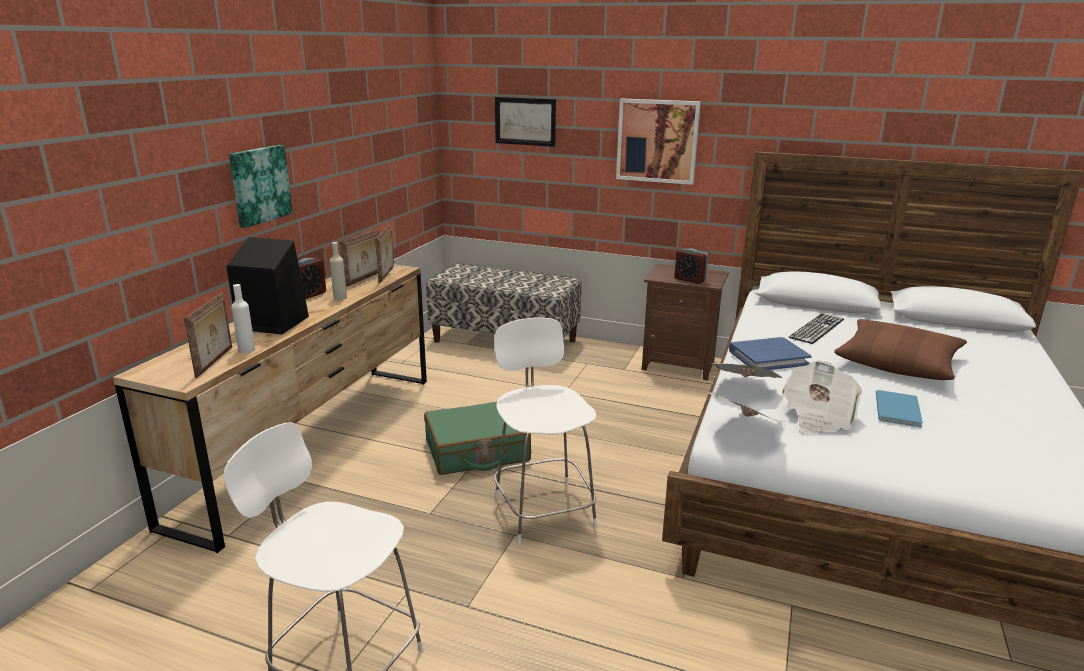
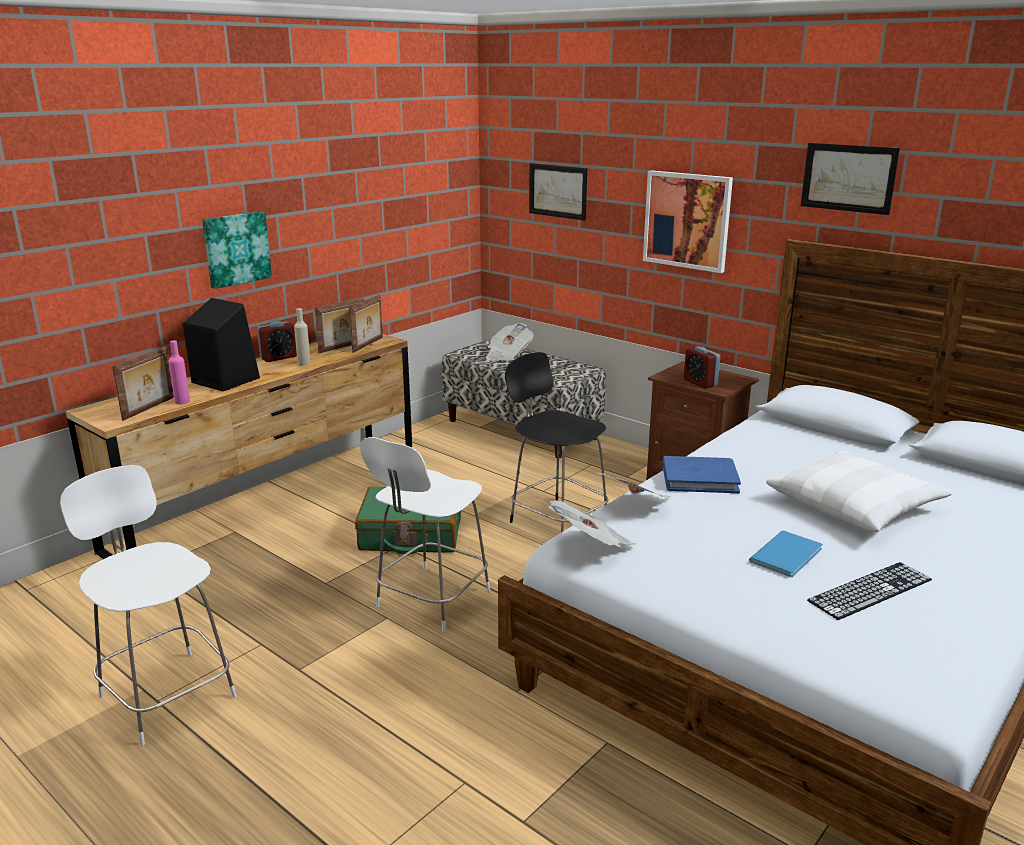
camera: 20 degrees right, 0 degrees up
(246, 350) = (182, 401): white bottle -> pink bottle
(543, 509) = (431, 600): white chair -> white chair turned 150 degrees counterclockwise
(596, 416) = (556, 521): none -> black chair
(806, 97) = (848, 178): none -> picture
(817, 328) = (797, 455): keyboard -> keyboard (870, 590)
(817, 416) = (682, 546): newspaper -> newspaper (507, 355)
(898, 362) = (854, 505): brown pillow -> white pillow

